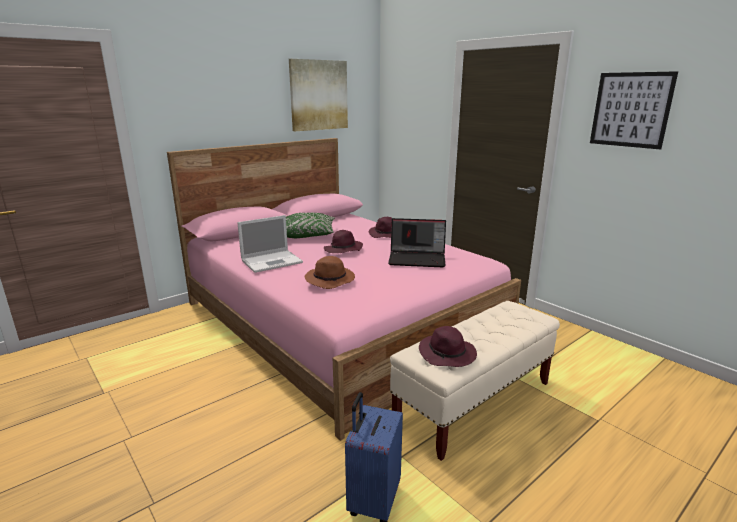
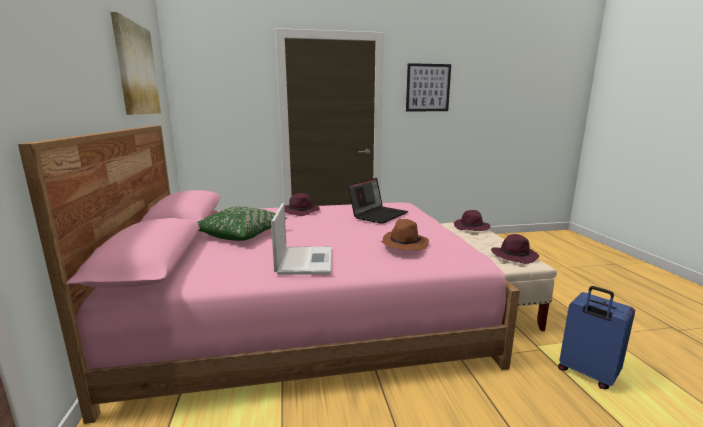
camera: 60 degrees left, 5 degrees down
(343, 250) = (320, 229): purple hat -> purple hat (471, 227)

